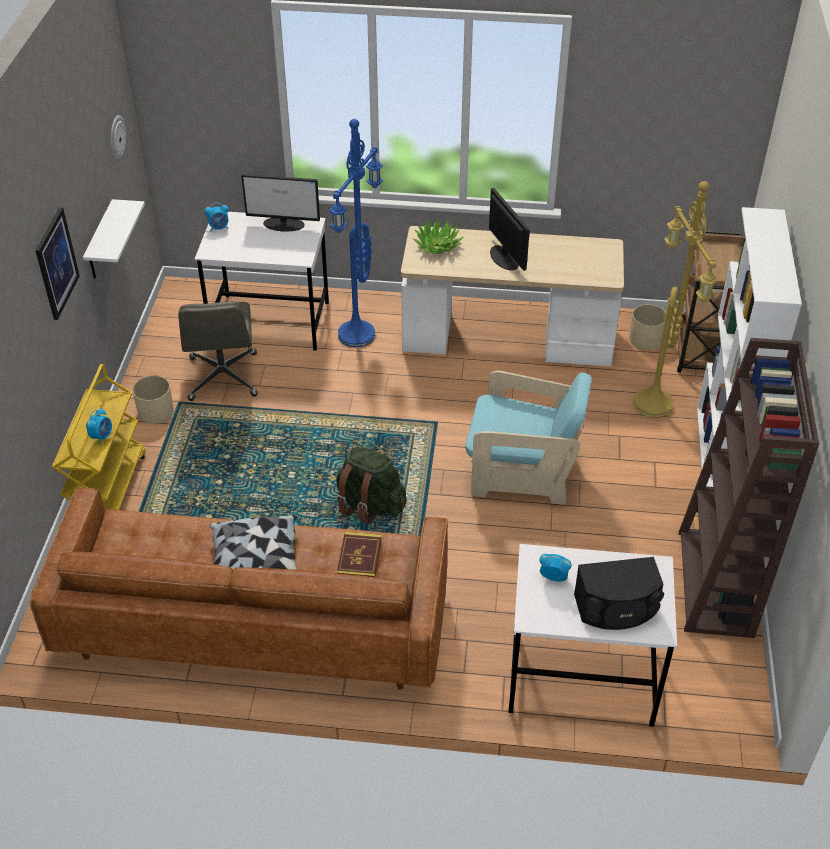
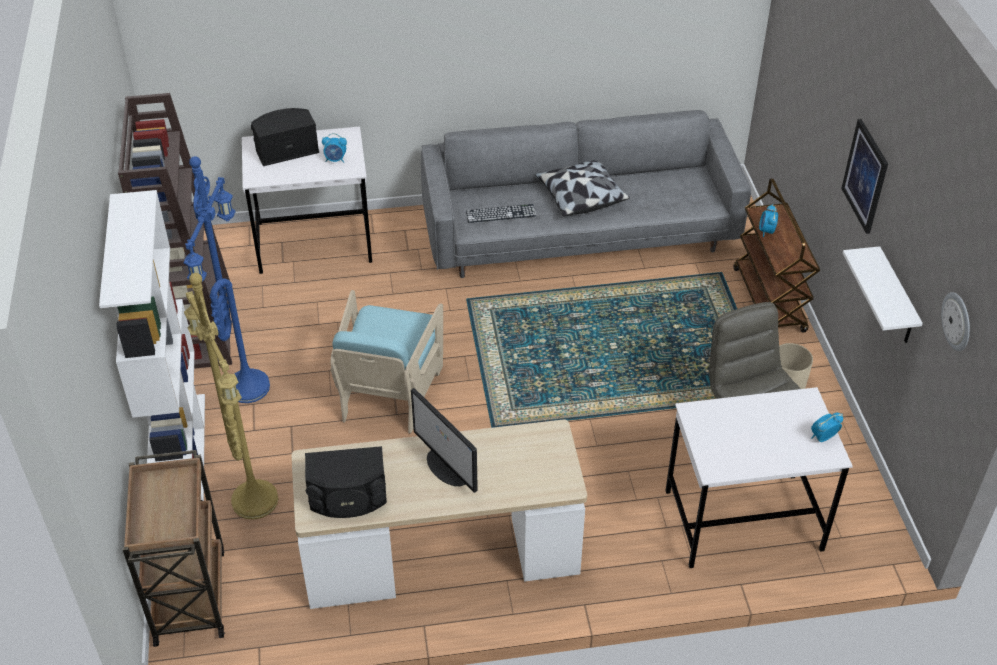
camera: 165 degrees right, 0 degrees up
(108, 491) = (769, 301): yellow cart -> brown cart
(254, 621) = (579, 232): brown sofa -> grey sofa
(284, 224) = (747, 461): monitor -> none
(358, 336) = (626, 522): blue floor lamp -> blue floor lamp (246, 385)
(359, 559) = (501, 213): book -> keyboard
(370, 504) = (527, 334): green backpack -> none
(437, 246) = (538, 469): potted plant -> none
(522, 472) = (390, 392): turquoise armchair -> turquoise armchair turned 75 degrees counterclockwise
(582, 252) = (348, 497): none -> black speaker
(645, 339) = (263, 598): beige planter -> none

